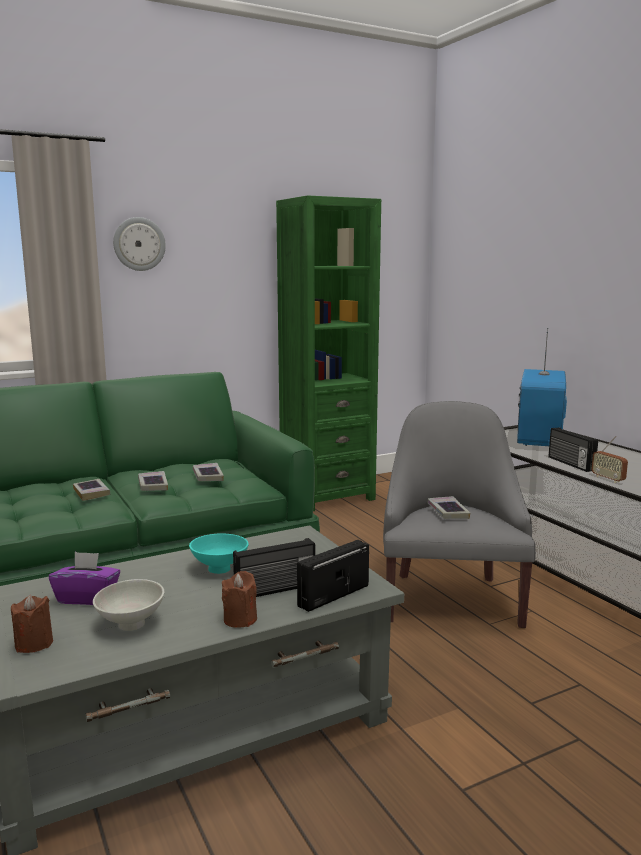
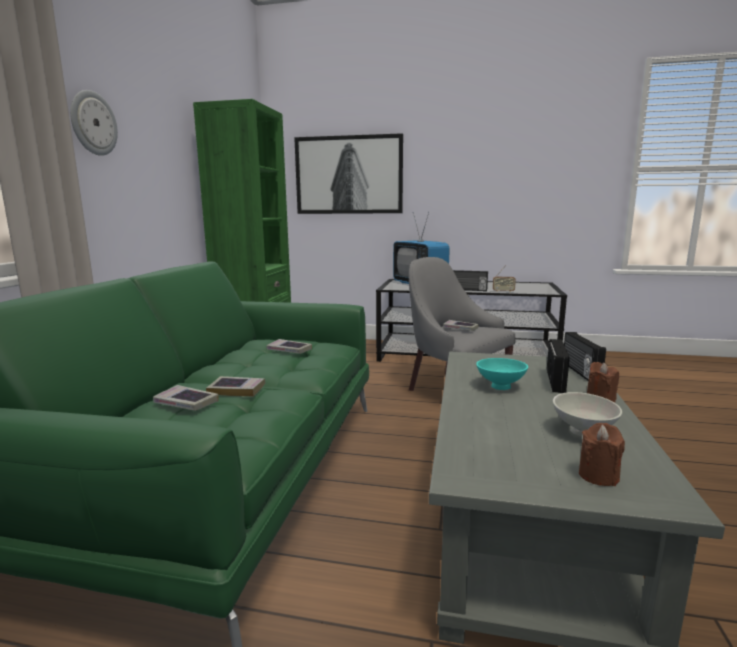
camera: 50 degrees left, 0 degrees up
(87, 598) = (510, 437): purple tissue box -> none
(153, 485) = (269, 368): book -> book (186, 403)
(506, 266) = (349, 175): none -> picture

